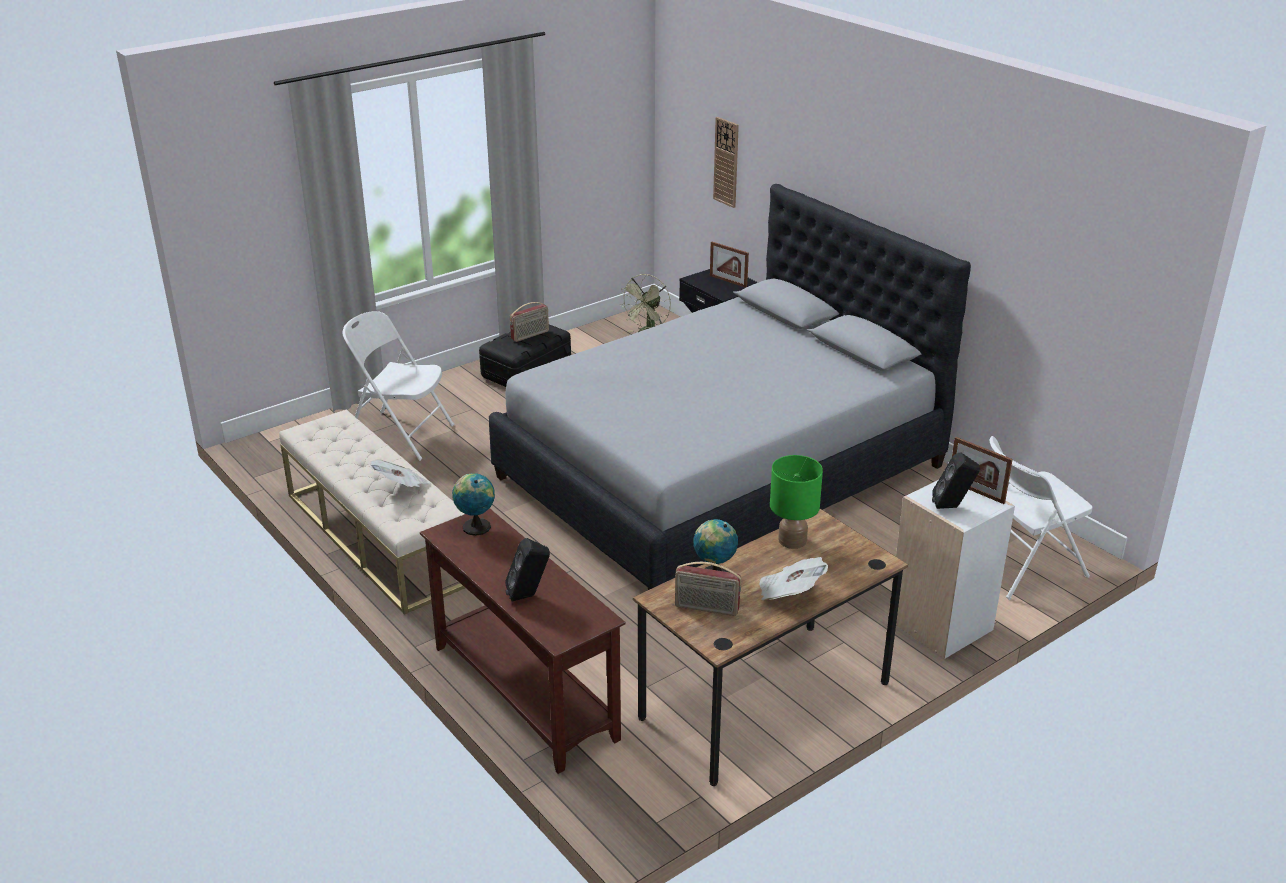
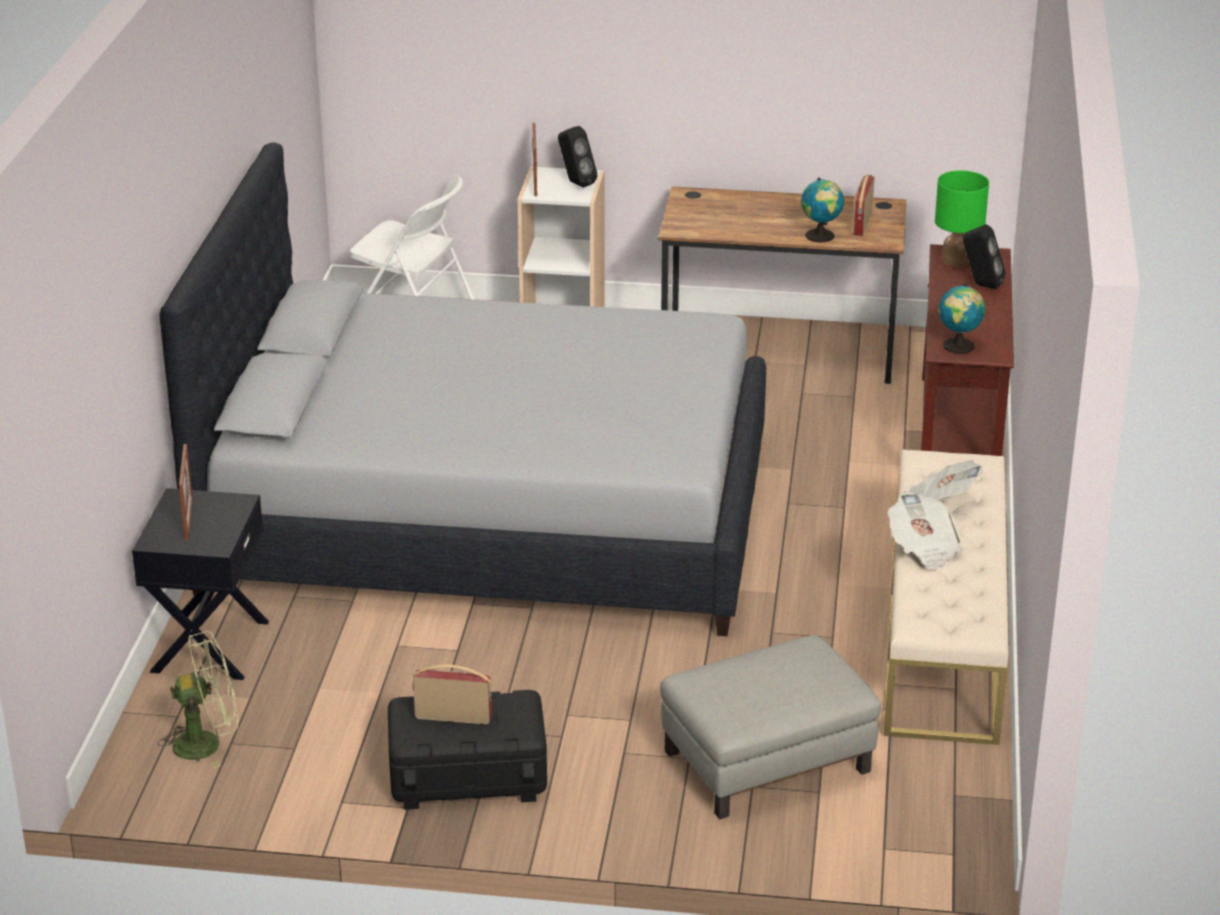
camera: 135 degrees left, 0 degrees up
(400, 435) = (767, 762): white chair -> grey ottoman
(706, 608) = (861, 224): radio -> radio turned 135 degrees counterclockwise
(726, 162) = (103, 386): wall clock -> none
(789, 593) = (787, 207): newspaper -> newspaper (923, 548)
(792, 541) = (723, 229): green table lamp -> green table lamp (957, 260)

